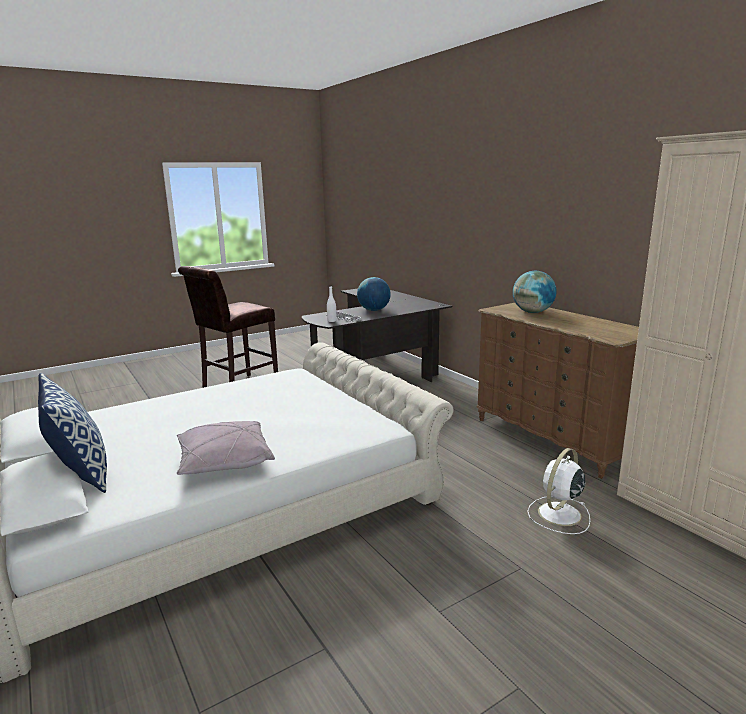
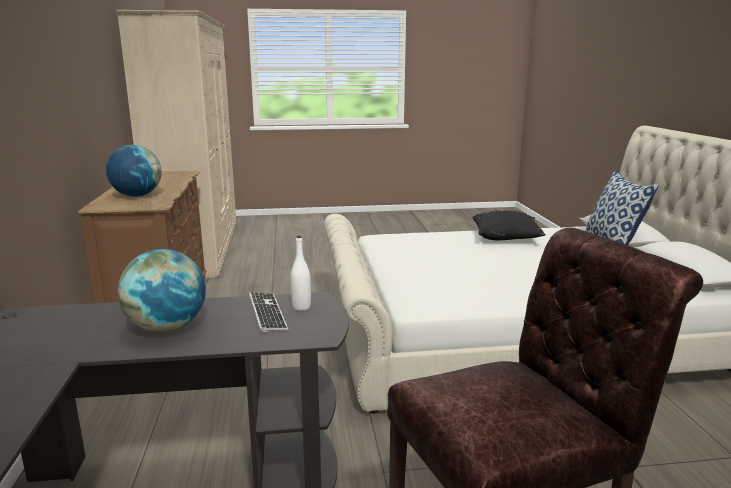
camera: 155 degrees left, 0 degrees up
(224, 462) = (506, 237): purple pillow -> black pillow
(558, 515) = (274, 277): white fan -> none

